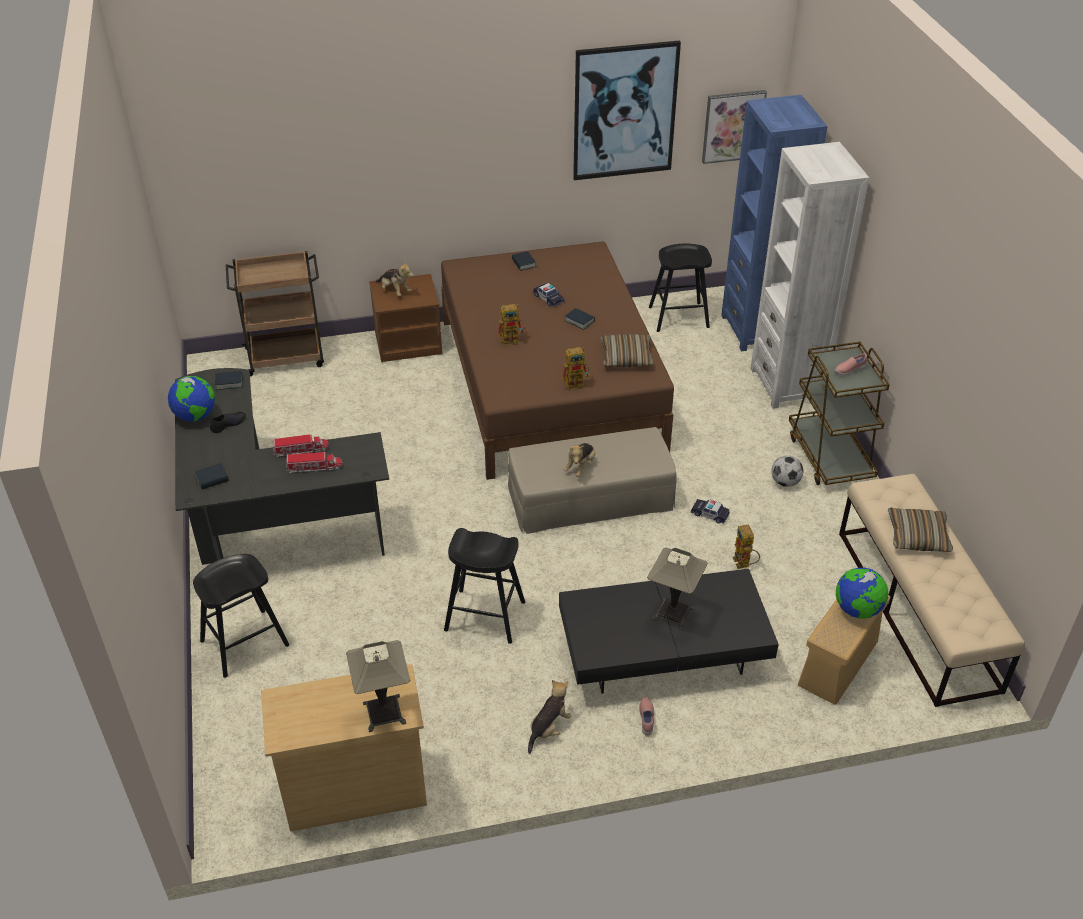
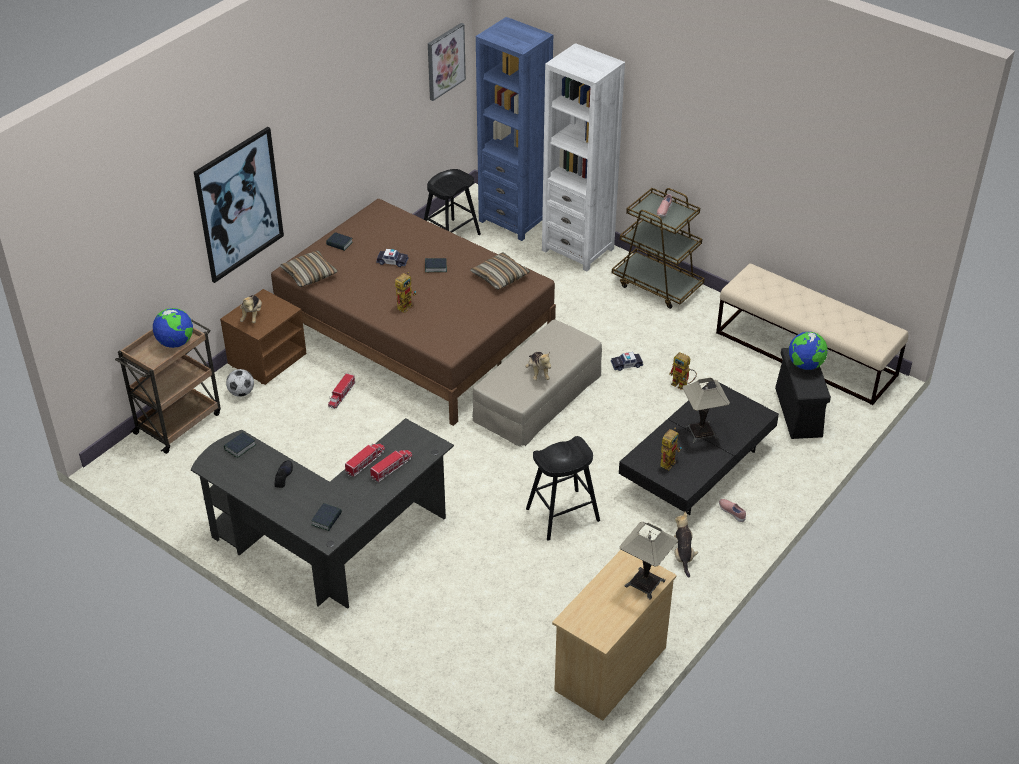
camera: 40 degrees left, 0 degrees up
(195, 416) = (248, 485): globe -> globe (176, 343)
(244, 643) = (421, 635): black stool -> none
(395, 291) = (252, 316): plush toy -> plush toy turned 90 degrees clockwise
(428, 403) = (341, 395): none -> toy truck
(577, 384) = (490, 312): toy robot -> toy robot (668, 461)
(624, 111) = (377, 80): picture -> picture (239, 204)
(785, 482) = (649, 317): football -> football (241, 393)
(837, 664) = (799, 413): beige storage box -> black storage box
(917, 536) = (793, 301): pillow -> pillow (309, 274)

